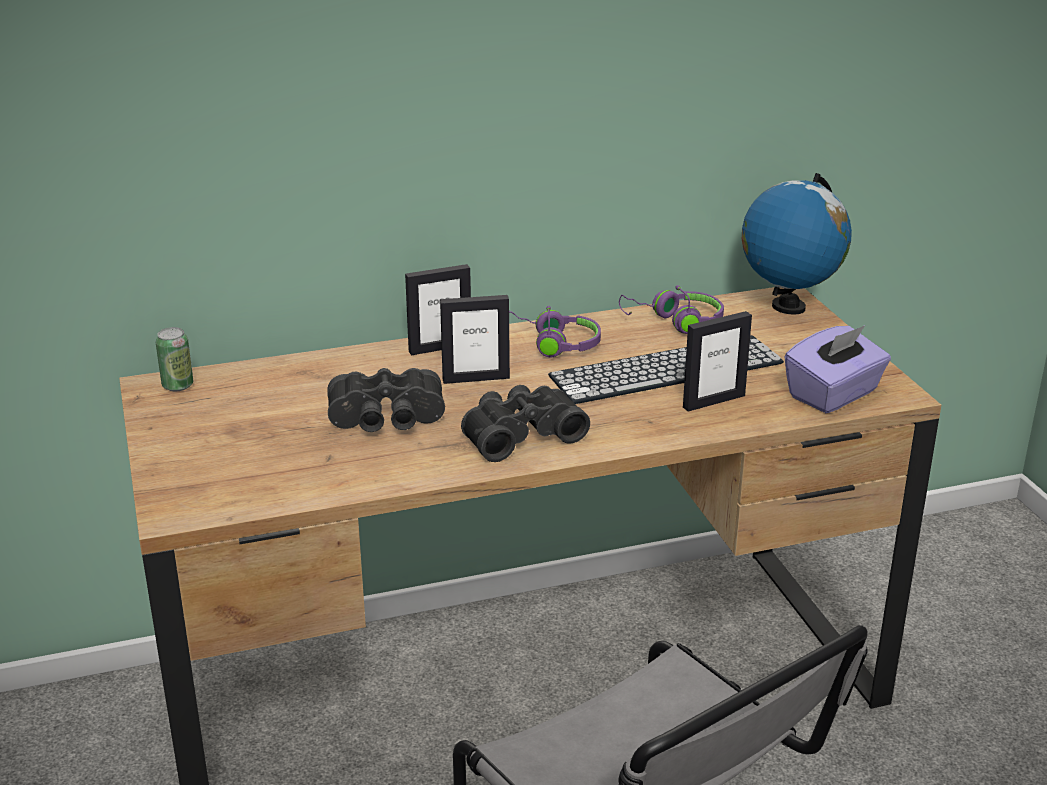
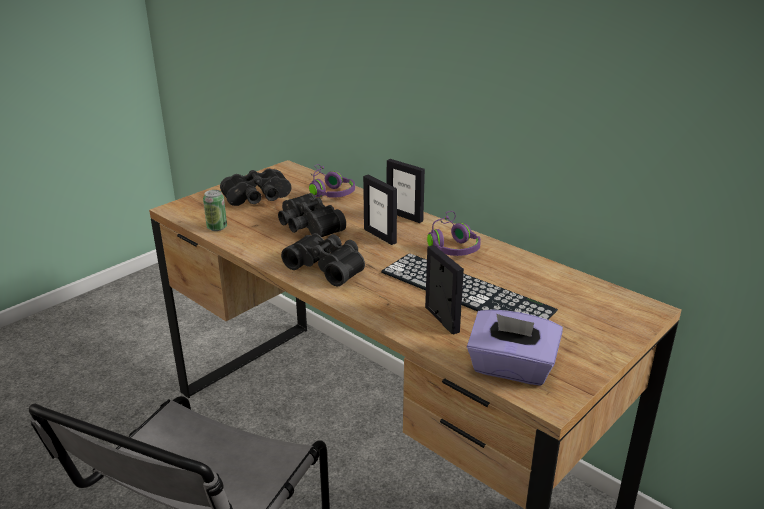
camera: 60 degrees right, 0 degrees up
(178, 385) = (291, 172): can -> can (217, 227)
(238, 434) = (258, 199): none -> black binoculars
(675, 322) = (539, 276): purple headphones -> purple headphones (329, 191)
(713, 401) = (441, 319): picture frame -> picture frame turned 150 degrees counterclockwise
(788, 307) = (631, 314): globe -> none

